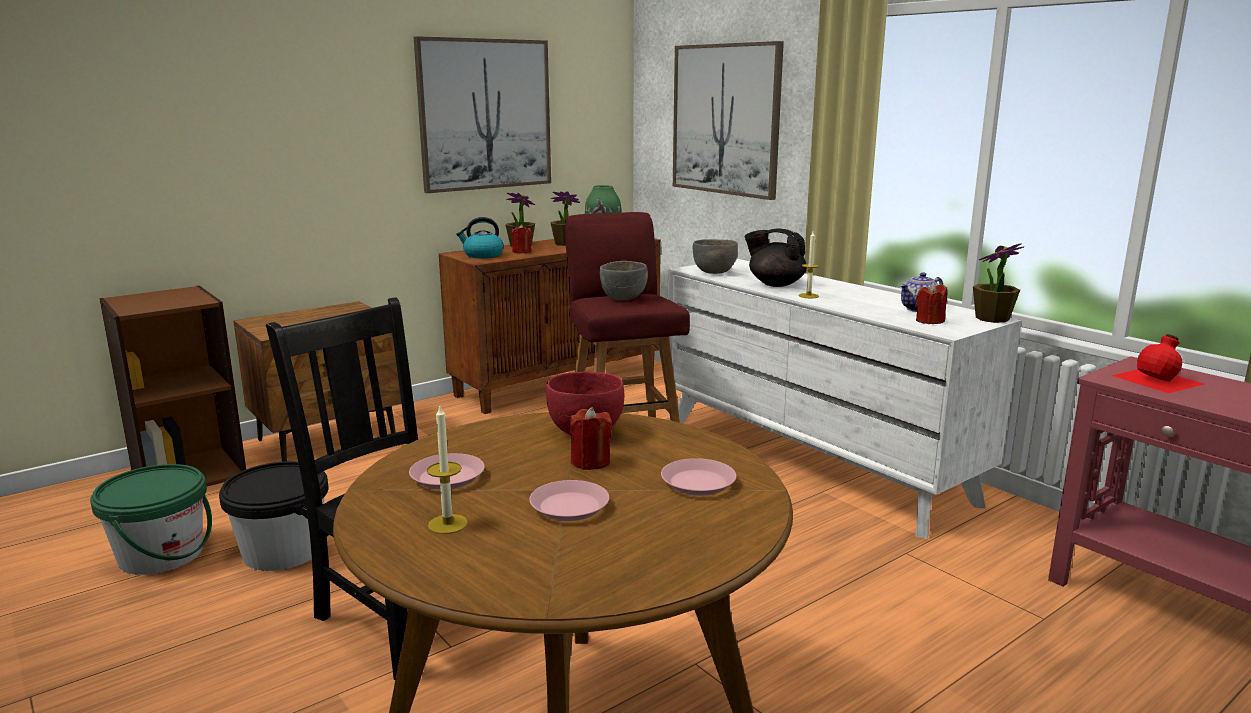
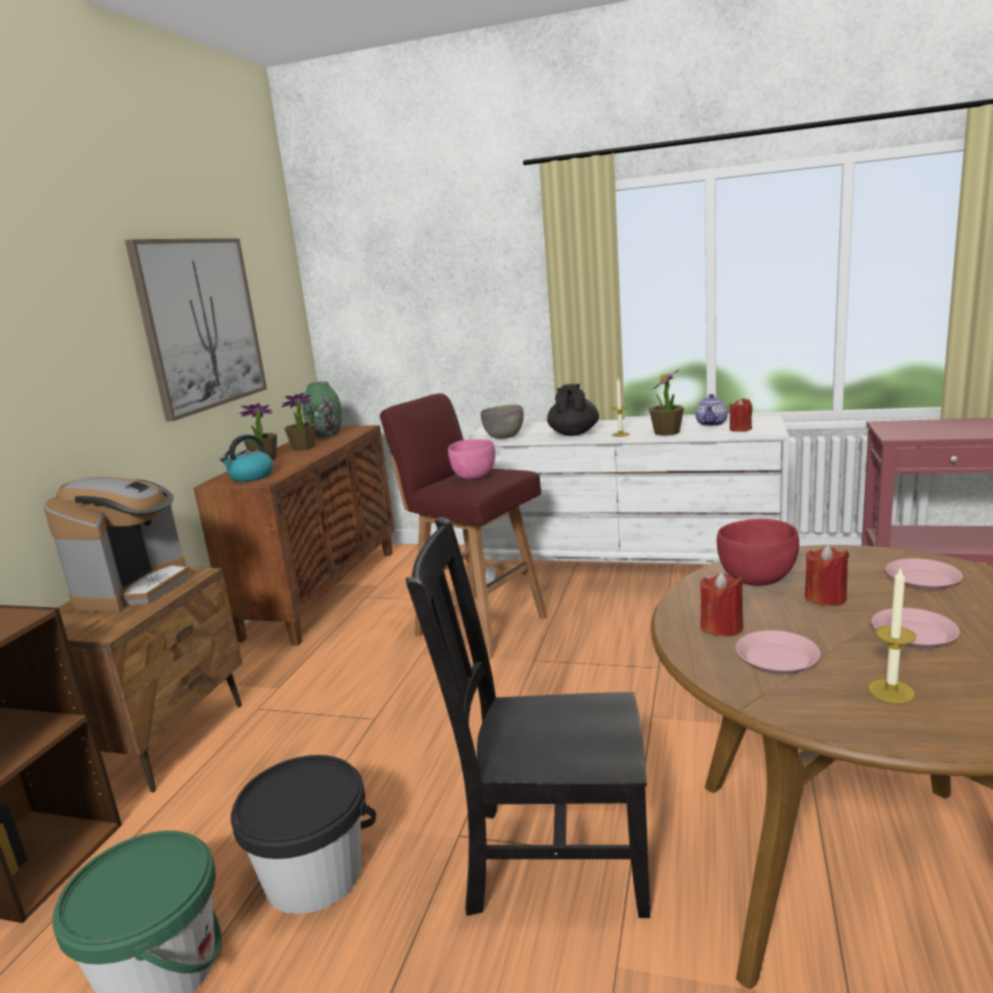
camera: 35 degrees left, 0 degrees up
(331, 315) = (135, 588): none -> coffee machine
(521, 252) = (282, 464): red candle -> red candle (721, 627)
(624, 298) = (474, 476): grey bowl -> pink bowl
(726, 119) = (432, 300): picture -> none
(775, 284) = (573, 433): black teapot -> black teapot turned 105 degrees clockwise
(992, 318) = (766, 418): potted plant -> potted plant (666, 432)
(1159, 379) = (916, 429): red bottle -> none

